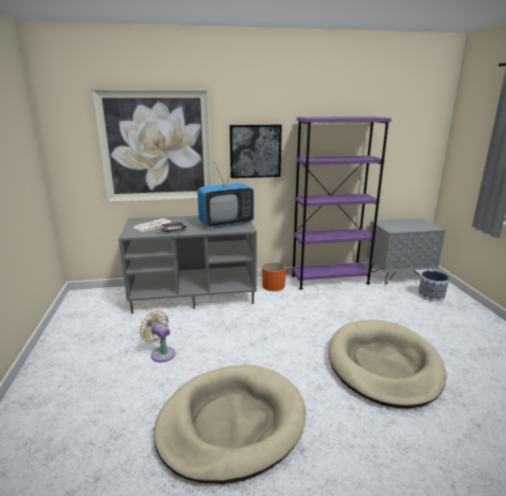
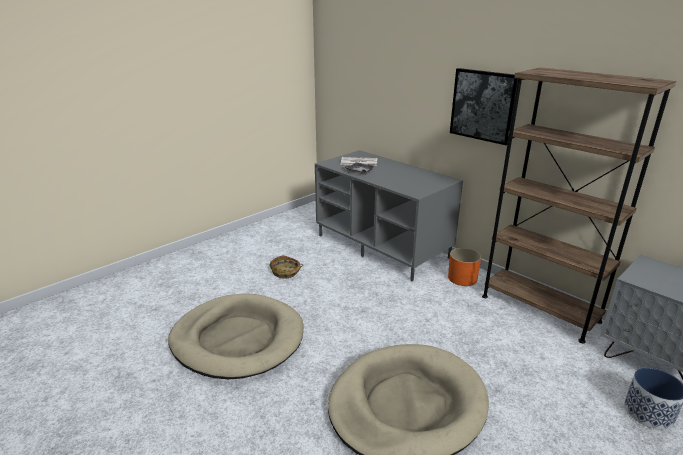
camera: 55 degrees right, 5 degrees up
(156, 147) = (389, 82): picture -> none
(161, 353) = (286, 272): beige fan -> basket
(226, 223) = (414, 182): television -> none
(329, 279) = (539, 308): purple bookcase -> brown bookcase

